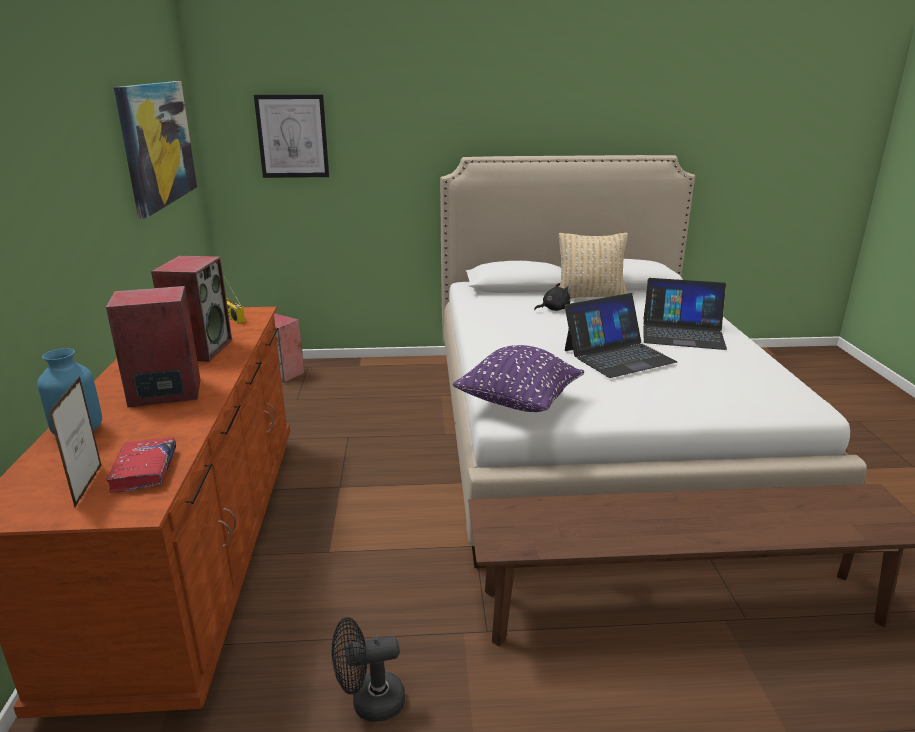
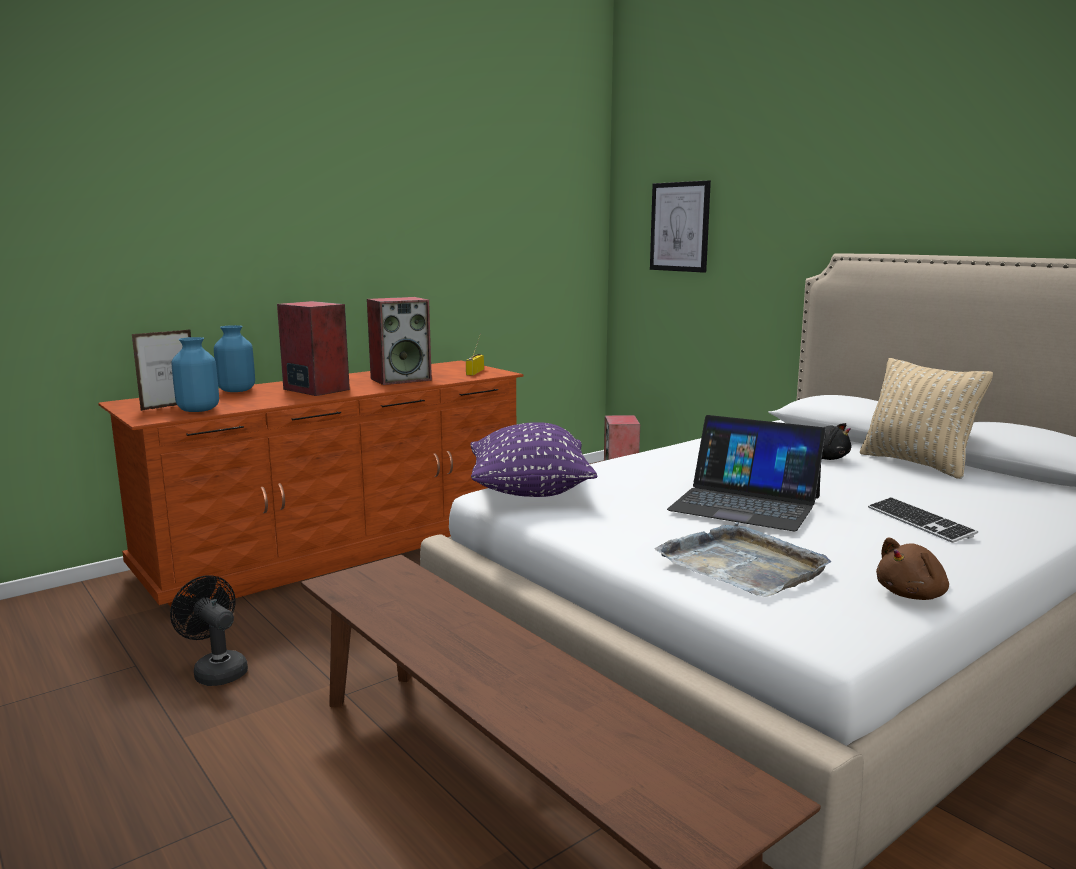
camera: 55 degrees right, 10 degrees down
(144, 471) = (197, 410): red book -> blue vase
(157, 144) = (518, 220): picture -> none
(682, 333) = (919, 522): laptop -> keyboard
(712, 392) = (743, 565): none -> grey tray
(774, 373) = (913, 595): none -> brown plush toy

